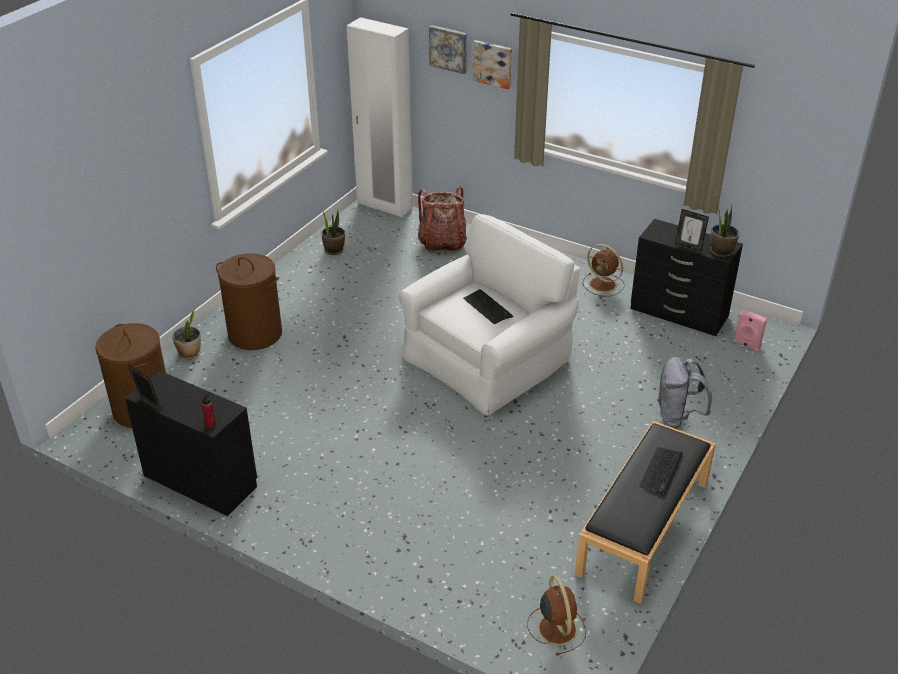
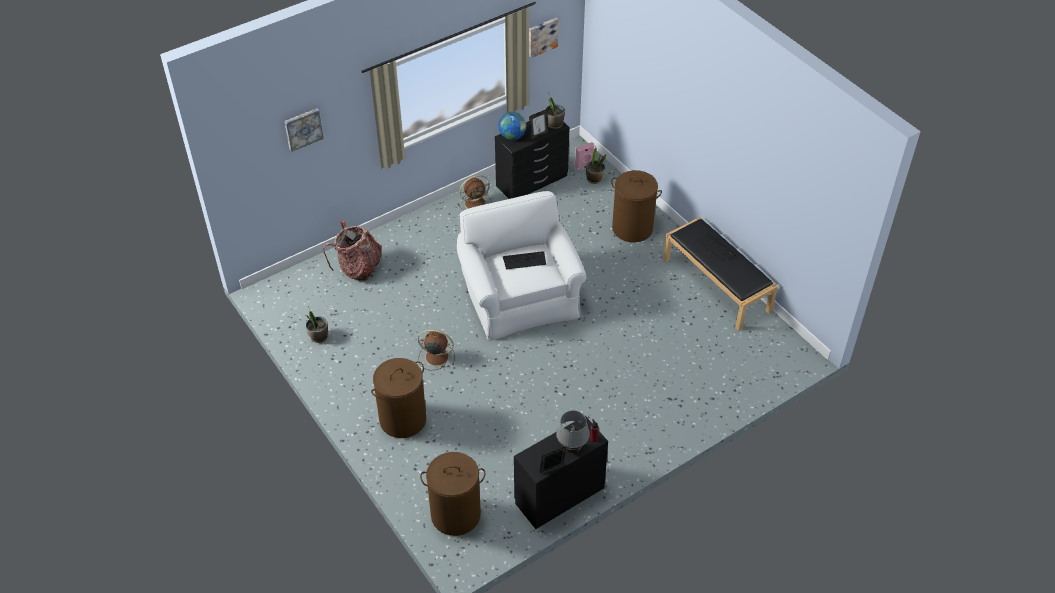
camera: 65 degrees left, 10 degrees up
(187, 411) = (572, 449): none -> grey table lamp
(190, 353) = (401, 468): potted plant -> potted plant (594, 179)
(384, 206) = (275, 284): white wardrobe -> none
(493, 63) = (343, 115): picture -> picture (542, 36)
(556, 627) = (773, 354): brown fan -> brown fan (435, 357)
(666, 229) = (512, 136): none -> globe
(678, 417) = (632, 228): grey backpack -> brown laundry basket

